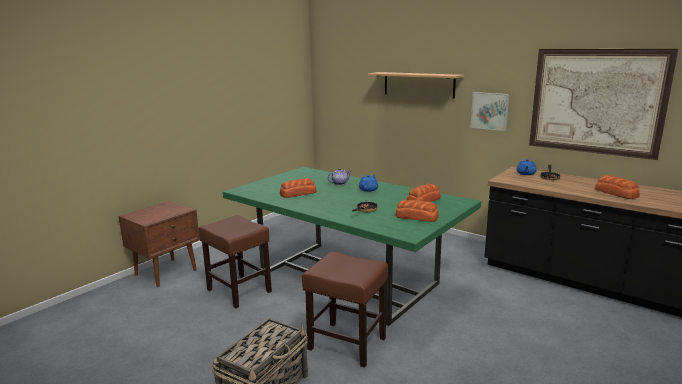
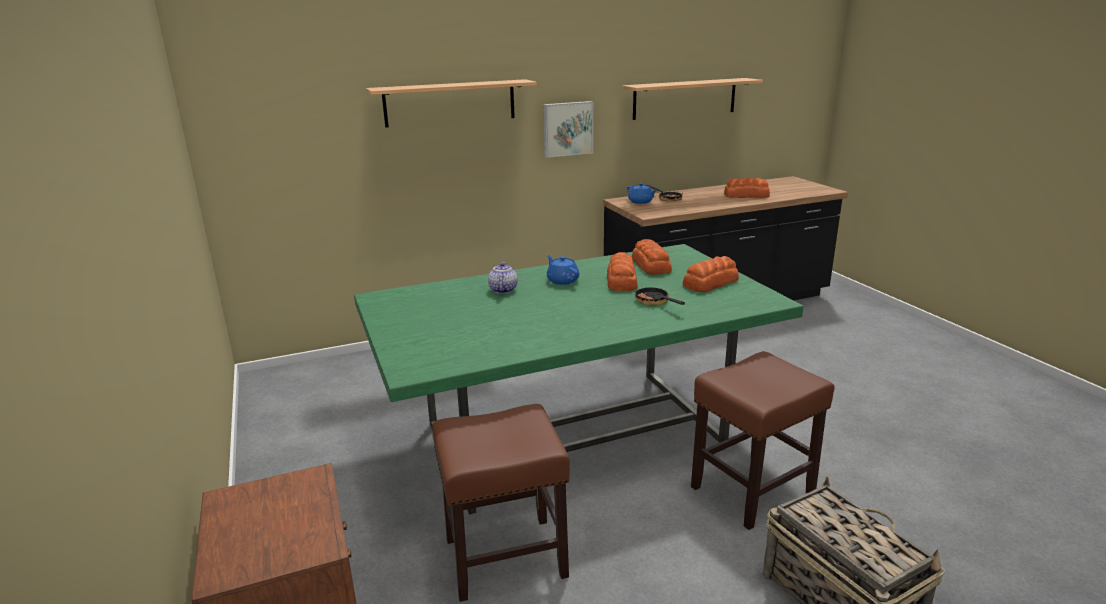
camera: 60 degrees left, 5 degrees up
(297, 193) = (510, 327): bread -> bread (621, 281)
(596, 102) = (685, 98): picture -> shelf

